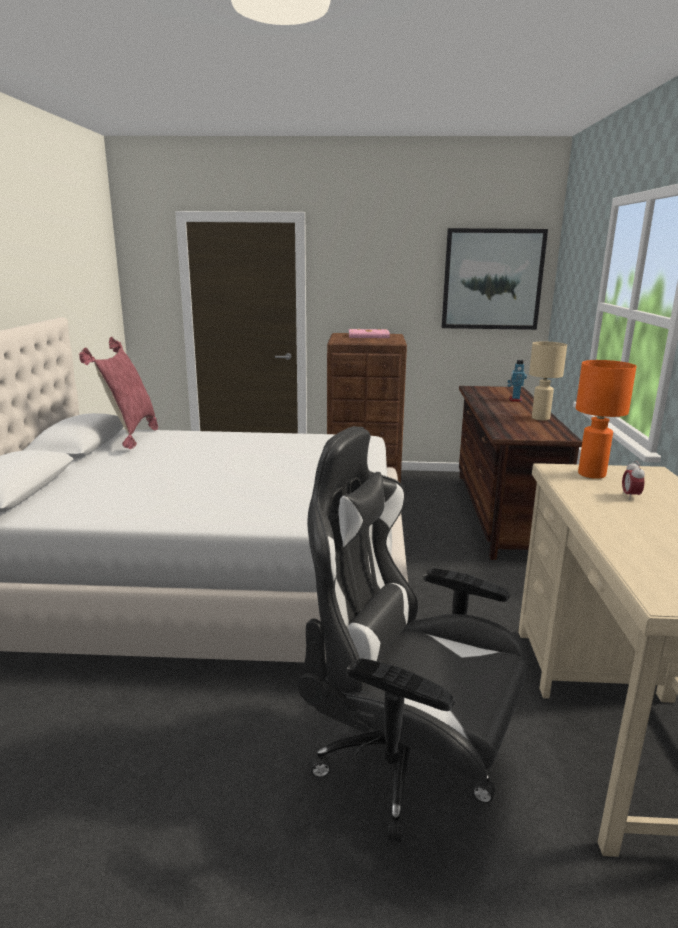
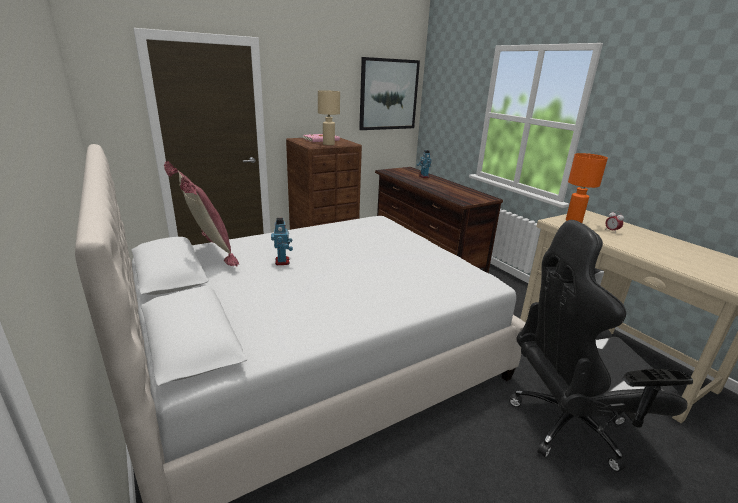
camera: 35 degrees left, 5 degrees up
(182, 456) = (282, 261): none -> toy robot
(540, 418) = (458, 187): beige table lamp -> beige table lamp (328, 144)

